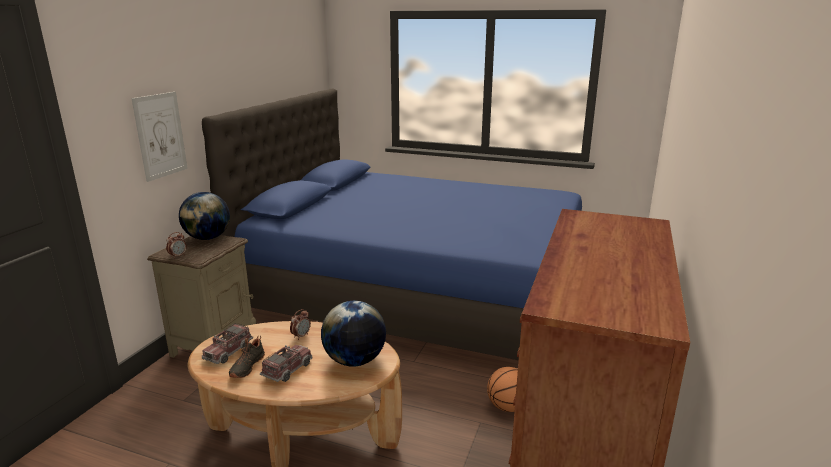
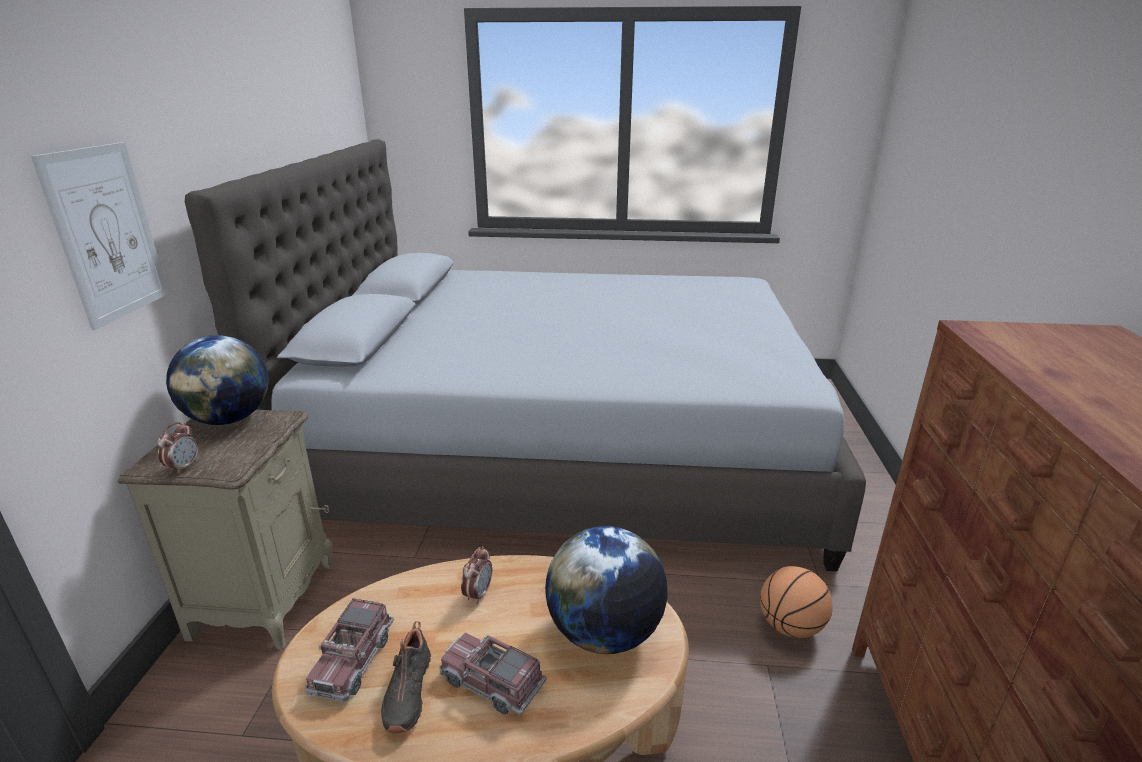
camera: 15 degrees left, 5 degrees up
(287, 370) = (492, 682): toy truck -> toy truck turned 75 degrees counterclockwise
(419, 292) = (563, 447): blue bed -> grey bed

